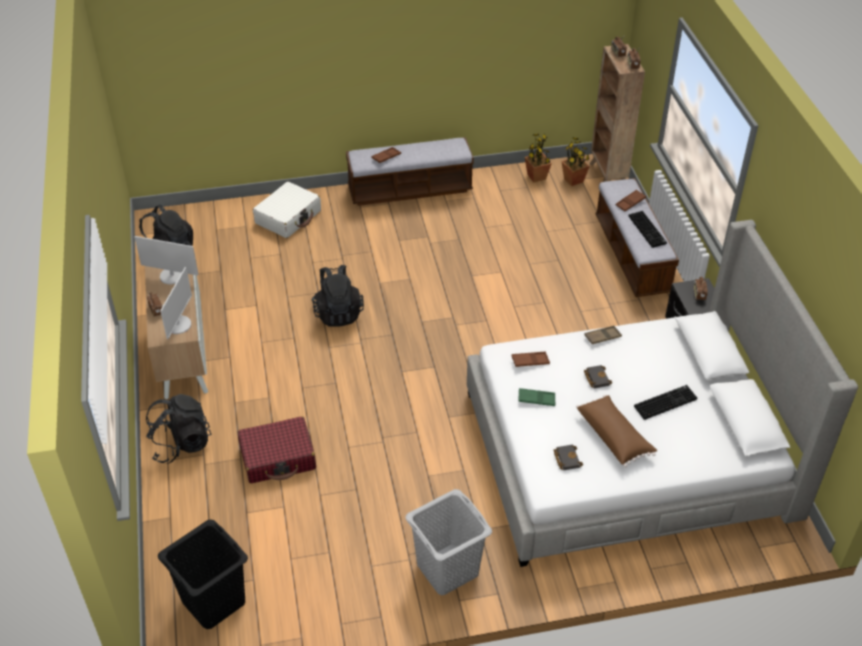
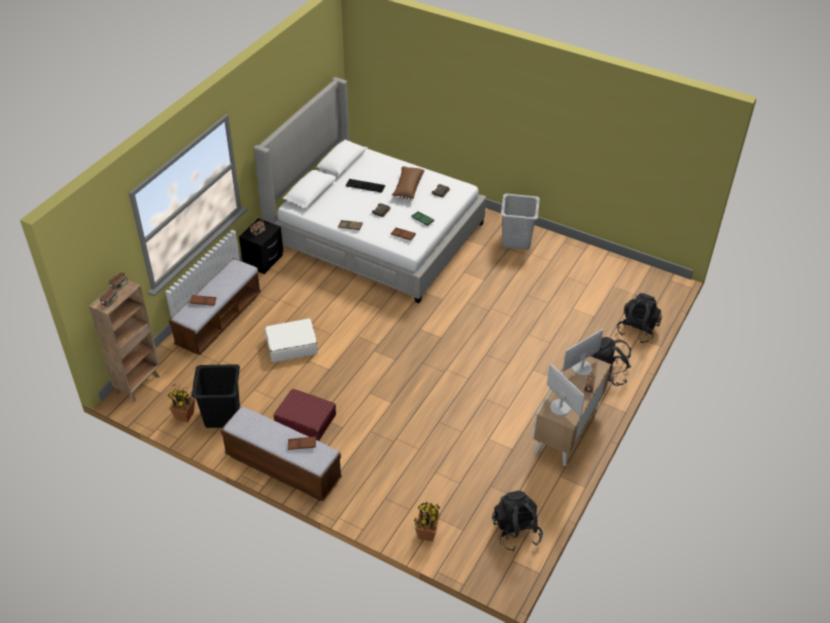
camera: 140 degrees left, 0 degrees up
(213, 601) = (639, 289): black laundry basket -> black laundry basket (222, 416)
(278, 457) = (555, 333): red suitcase -> red suitcase (305, 420)
(288, 217) = (397, 504): white suitcase -> white suitcase (291, 346)
(338, 313) = (440, 398): black backpack -> black backpack (637, 330)
(573, 180) = (166, 395): potted plant -> potted plant (426, 534)
(648, 230) = (223, 279): keyboard -> none

